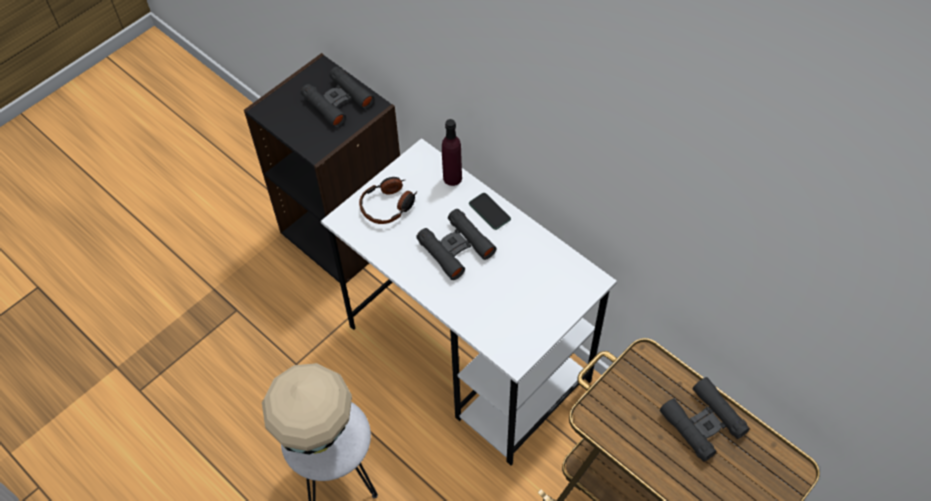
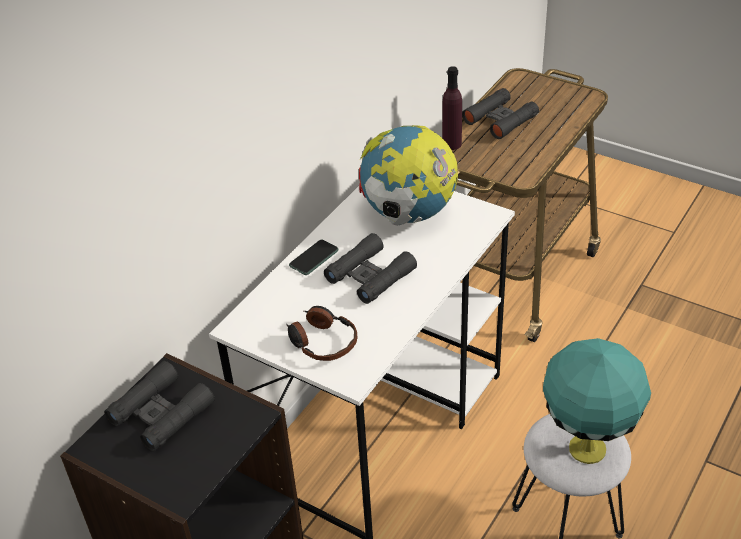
camera: 100 degrees left, 15 degrees down
(318, 438) = (586, 447): beige table lamp -> turquoise table lamp
(452, 178) = (270, 295): purple bottle -> purple bottle (451, 144)
(531, 290) = (408, 215): none -> globe

